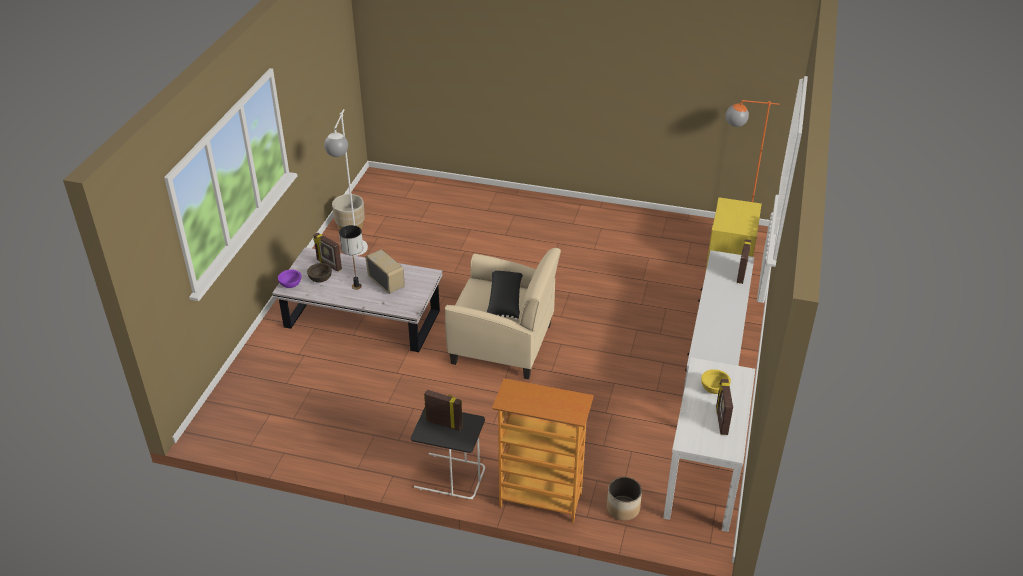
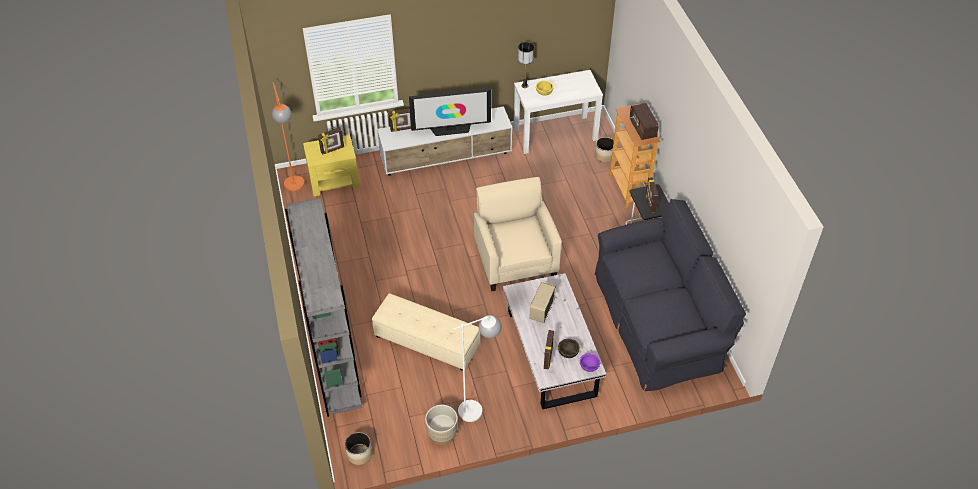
camera: 120 degrees left, 10 degrees up
(318, 418) = (659, 321): none -> black sofa
(357, 286) = (559, 325): table lamp -> table lamp (524, 86)
(378, 183) = (359, 454): none -> planter
(454, 249) = (426, 342): none -> beige ottoman
(479, 195) = (335, 364): none -> grey bookcase
(505, 302) = (514, 231): black pillow -> none
(530, 401) = (642, 128): none -> radio
(716, 311) = (451, 129): none -> television
(721, 421) = (567, 84): picture frame -> picture frame (332, 150)

